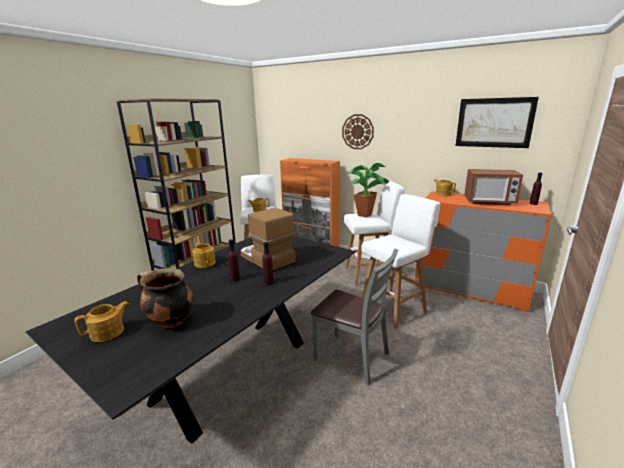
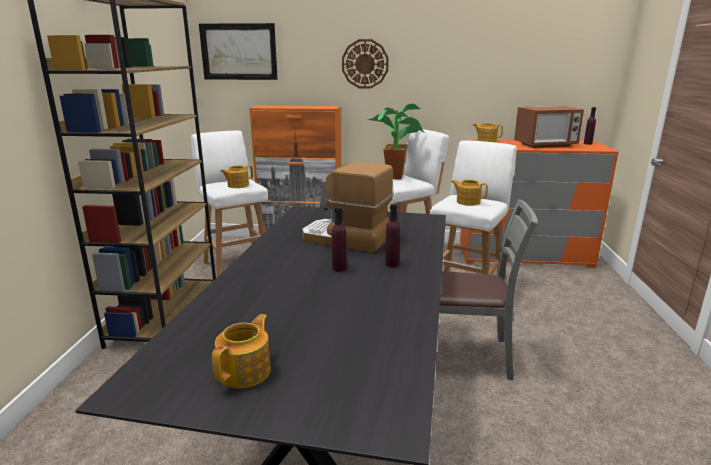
camera: 25 degrees left, 0 degrees up
(170, 321) = (325, 335): cooking pot -> none
(205, 263) = (262, 257): teapot -> teapot (467, 202)
(494, 123) = (538, 51): picture -> picture (239, 52)

